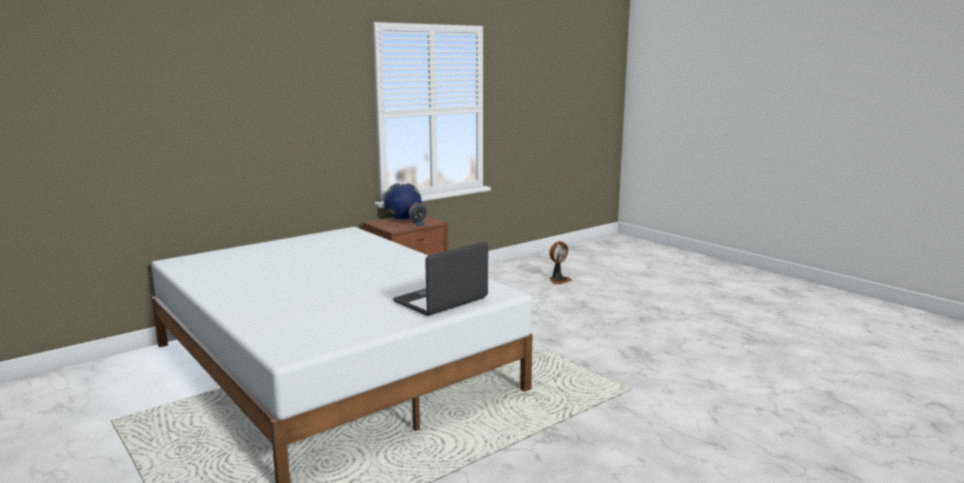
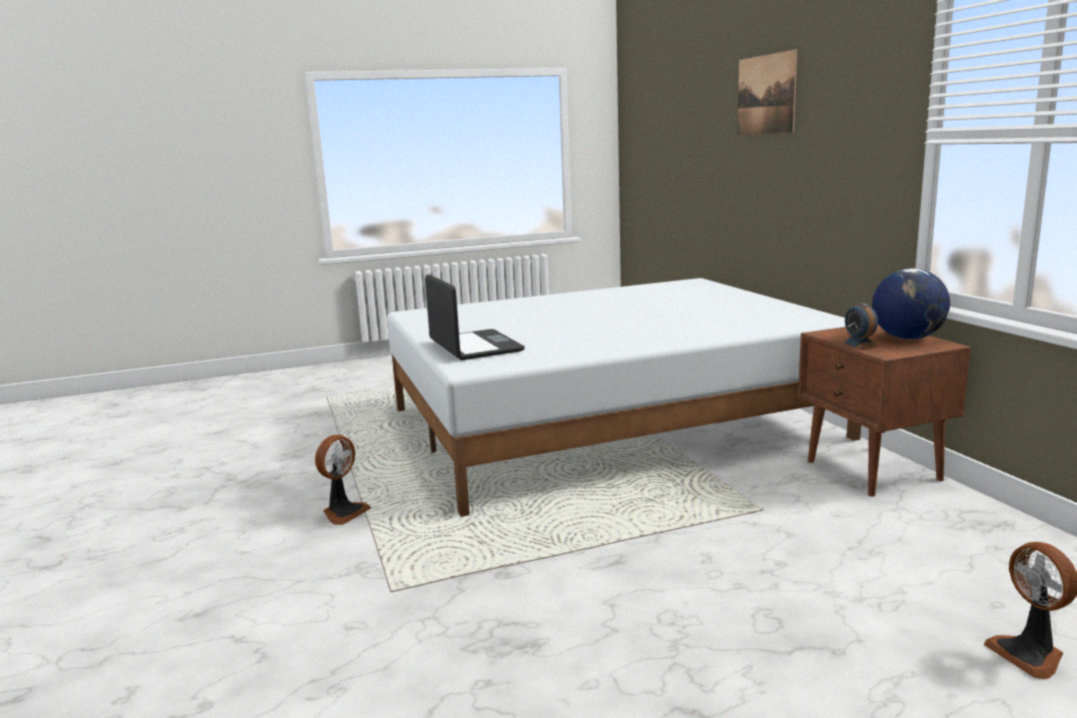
camera: 110 degrees right, 0 degrees up
(225, 87) = (766, 94): none -> picture
(554, 437) = (343, 512): none -> fan

